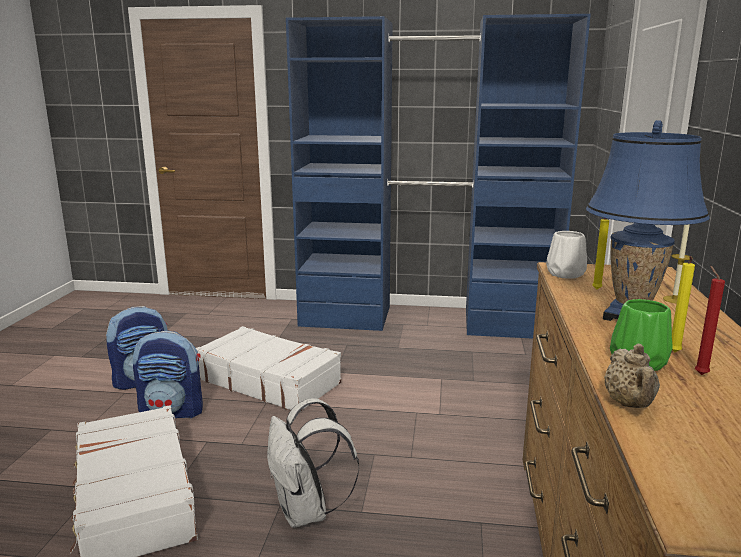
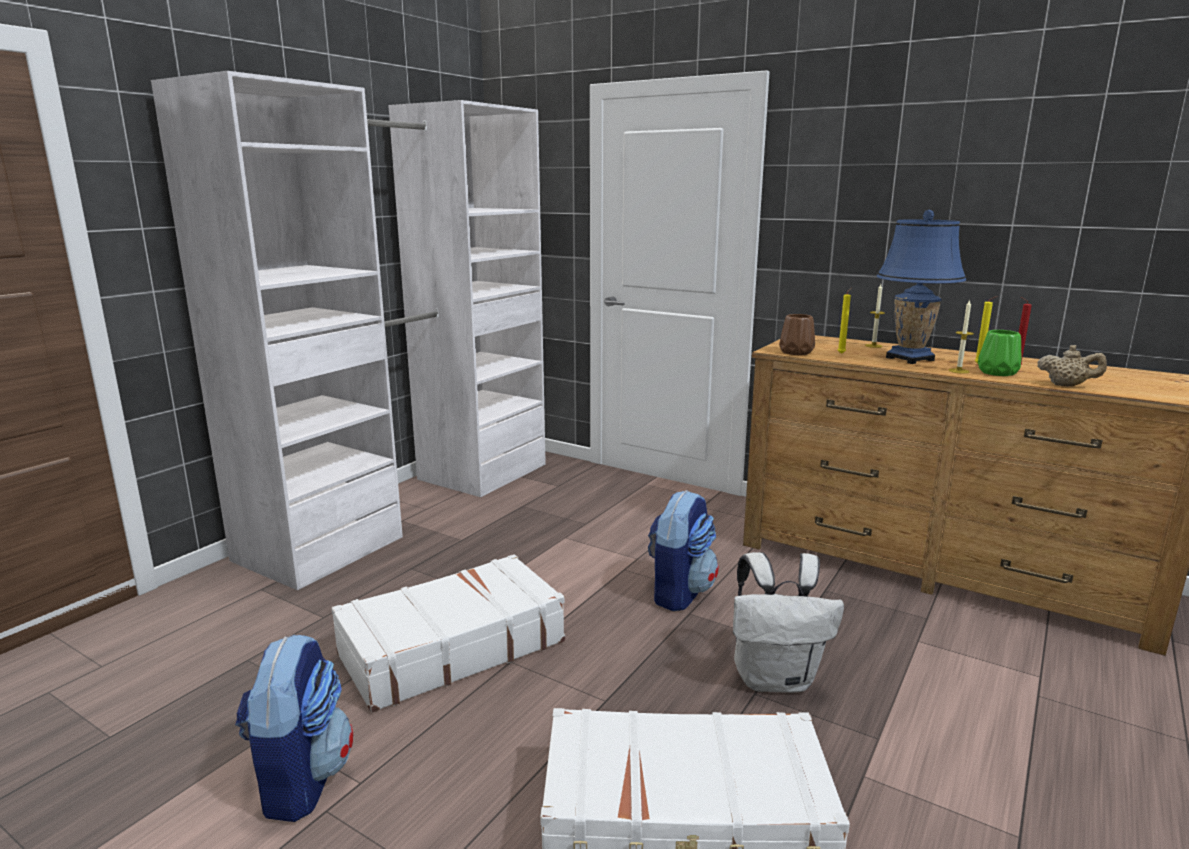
camera: 65 degrees left, 0 degrees up
(173, 411) = (456, 754): backpack -> backpack (679, 592)
(427, 320) = (411, 505): blue wardrobe -> white wardrobe
(564, 274) = (796, 352): white vase -> brown vase
(606, 341) = (958, 371): none -> candle

